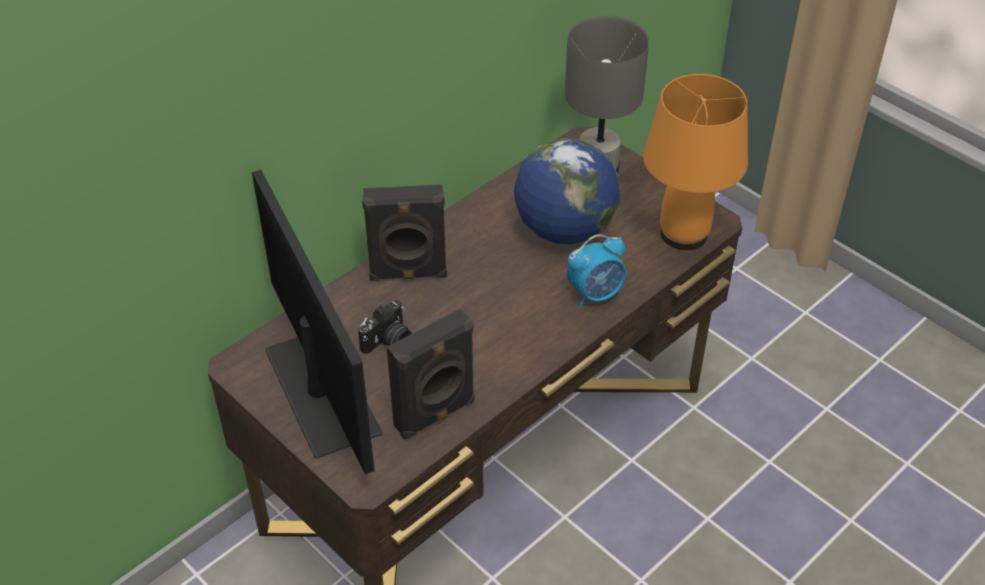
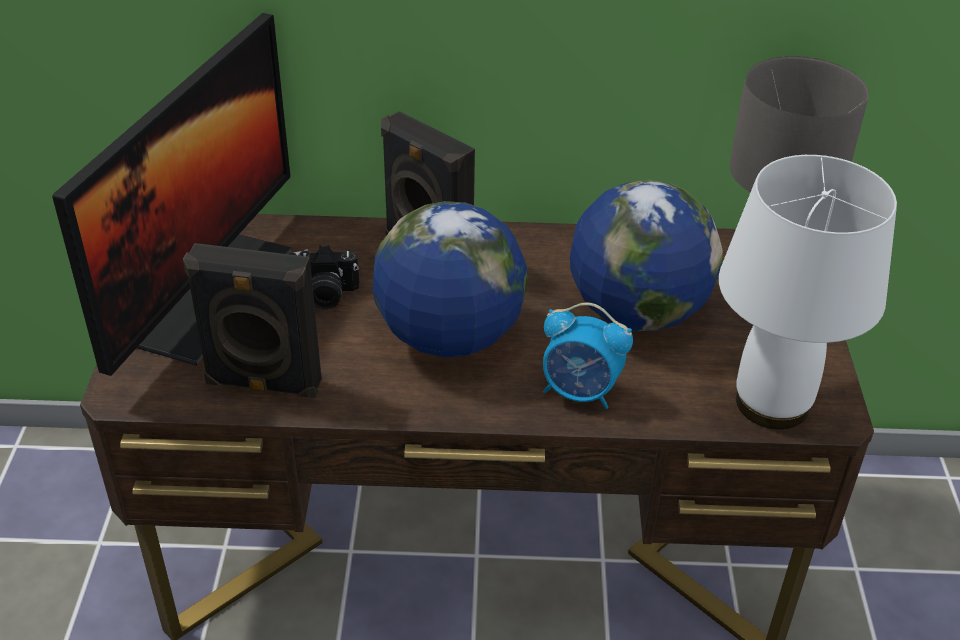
camera: 45 degrees right, 5 degrees down
(493, 314) = (449, 338): none -> globe
(684, 234) = (770, 404): orange table lamp -> white table lamp

